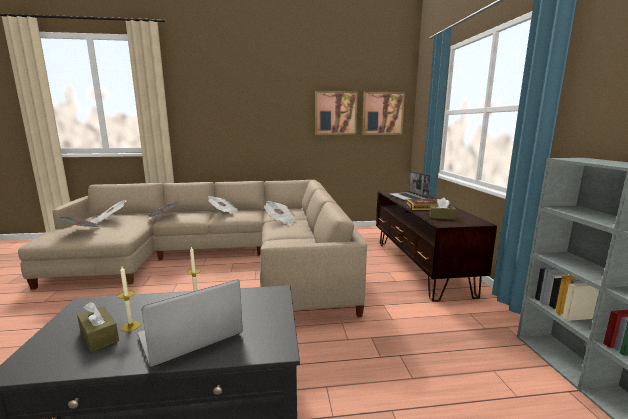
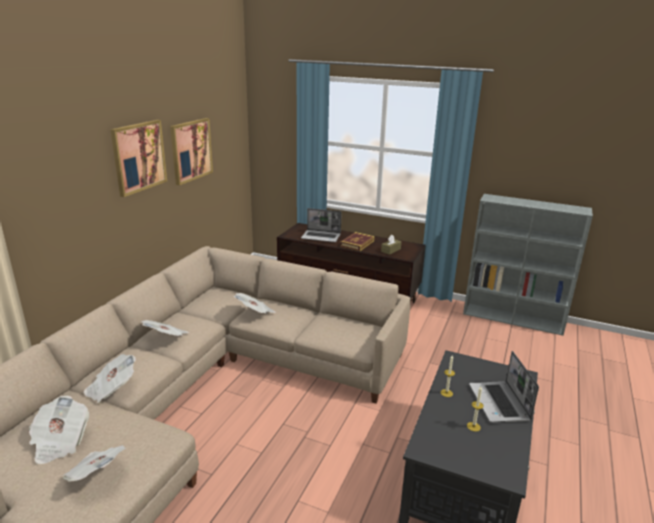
camera: 60 degrees left, 10 degrees up
(99, 336) = (481, 441): brown tissue box -> none
(382, 113) = (227, 139): picture -> picture (139, 157)

